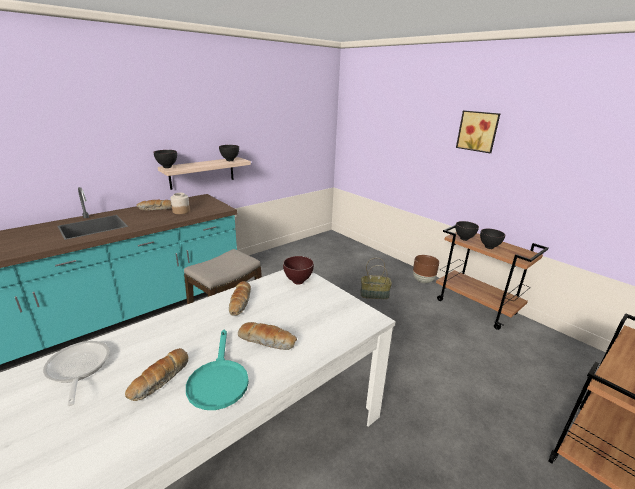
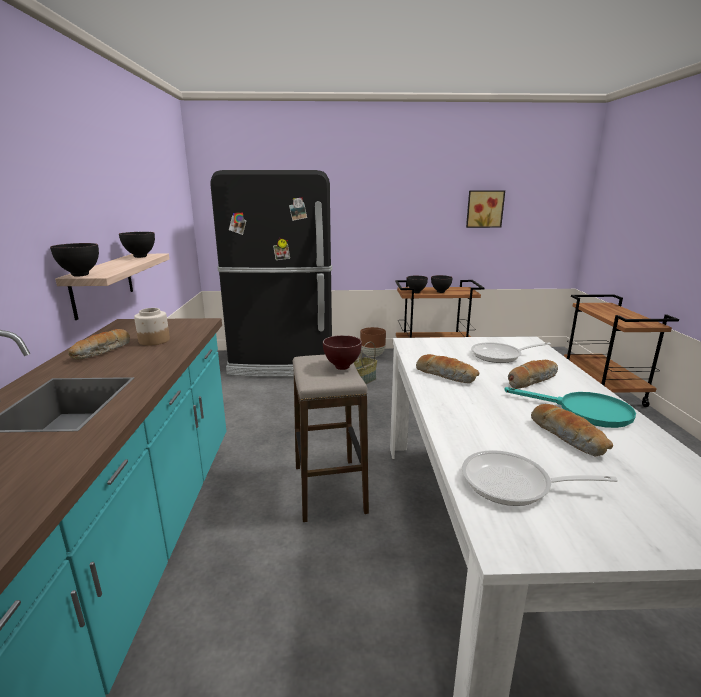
camera: 50 degrees left, 5 degrees down
(298, 281) = (432, 346): brown bowl -> brown bowl (342, 367)
(311, 314) = (500, 356): none -> frying pan
(353, 257) = (283, 363): none -> black fridge
(478, 131) = (391, 189): picture -> picture (484, 209)

